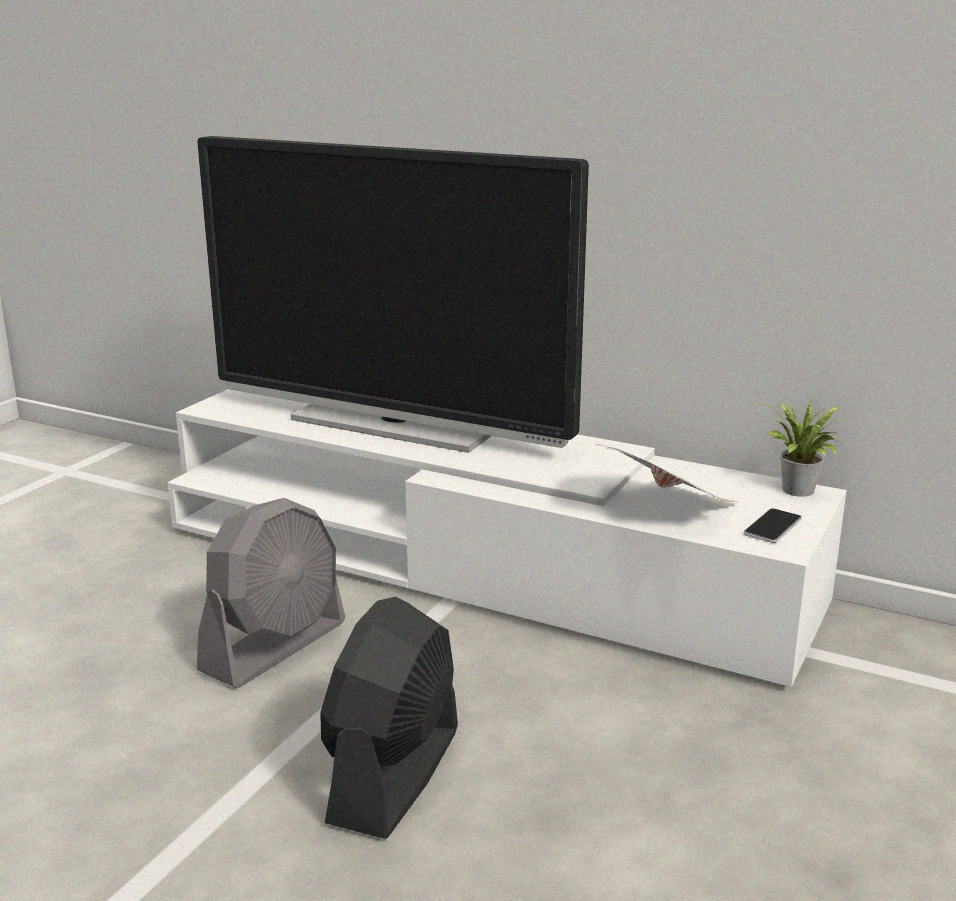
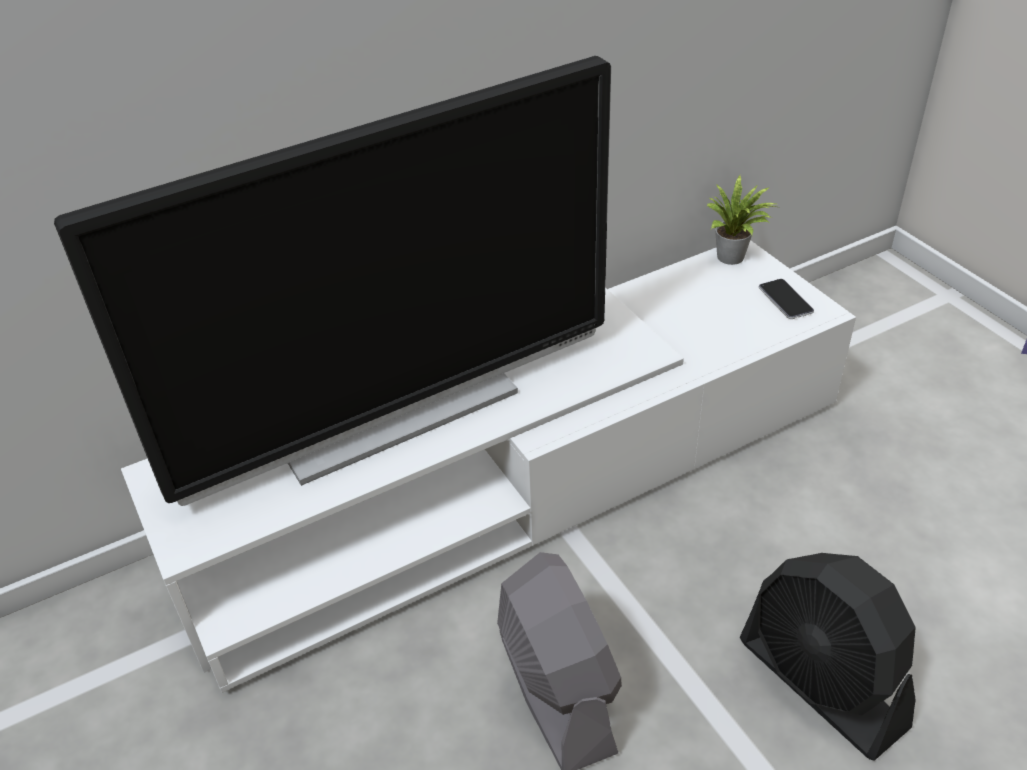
camera: 55 degrees left, 20 degrees up
(668, 511) = (720, 335): newspaper -> none

